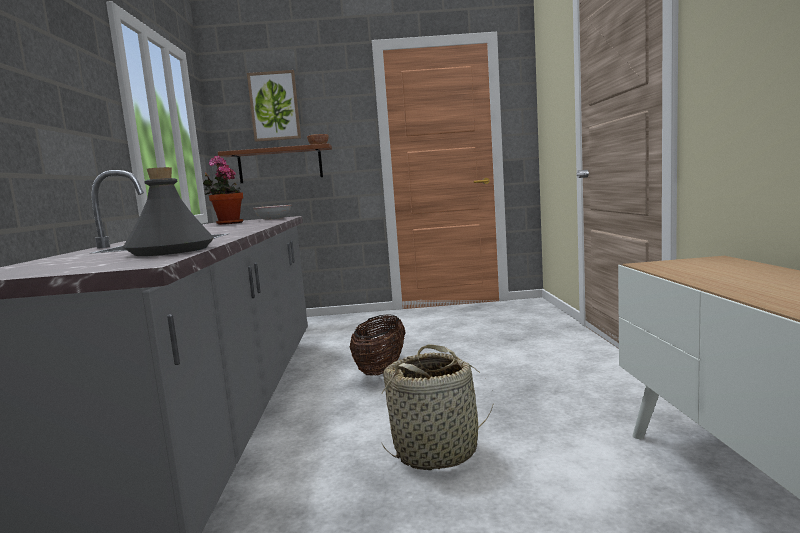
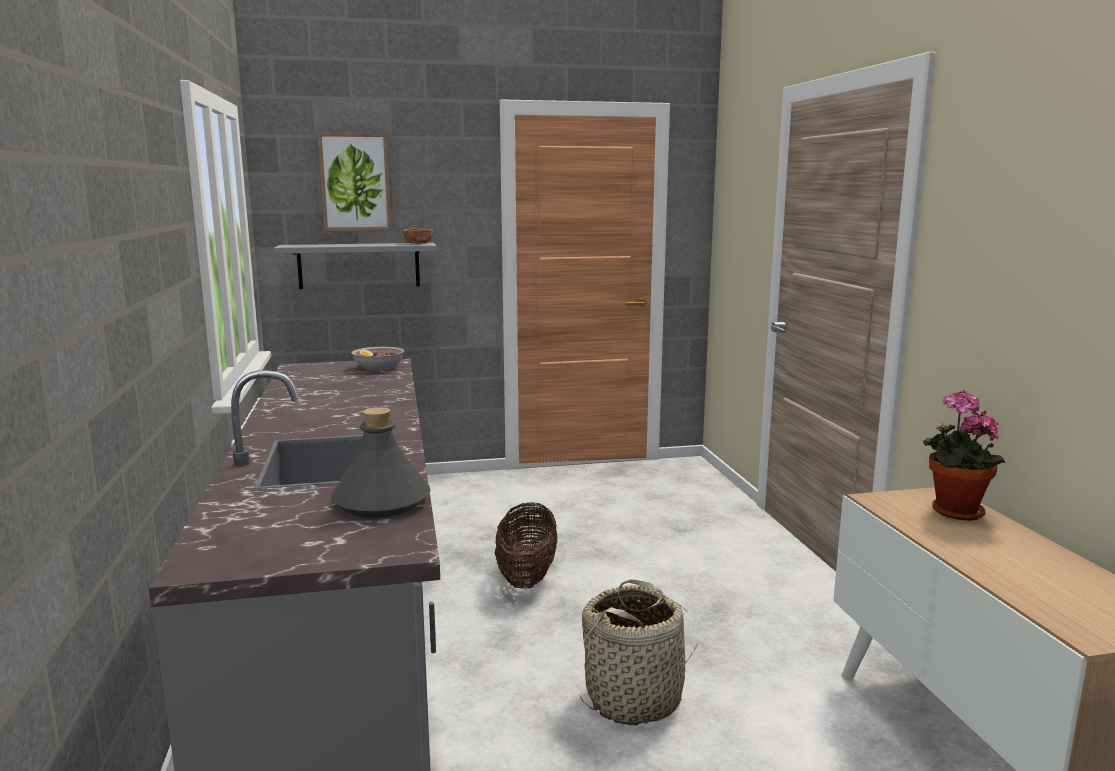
camera: 10 degrees left, 5 degrees up
(227, 223) = (320, 377): potted plant -> potted plant (952, 512)
(280, 164) = (359, 265): brown shelf -> grey shelf

